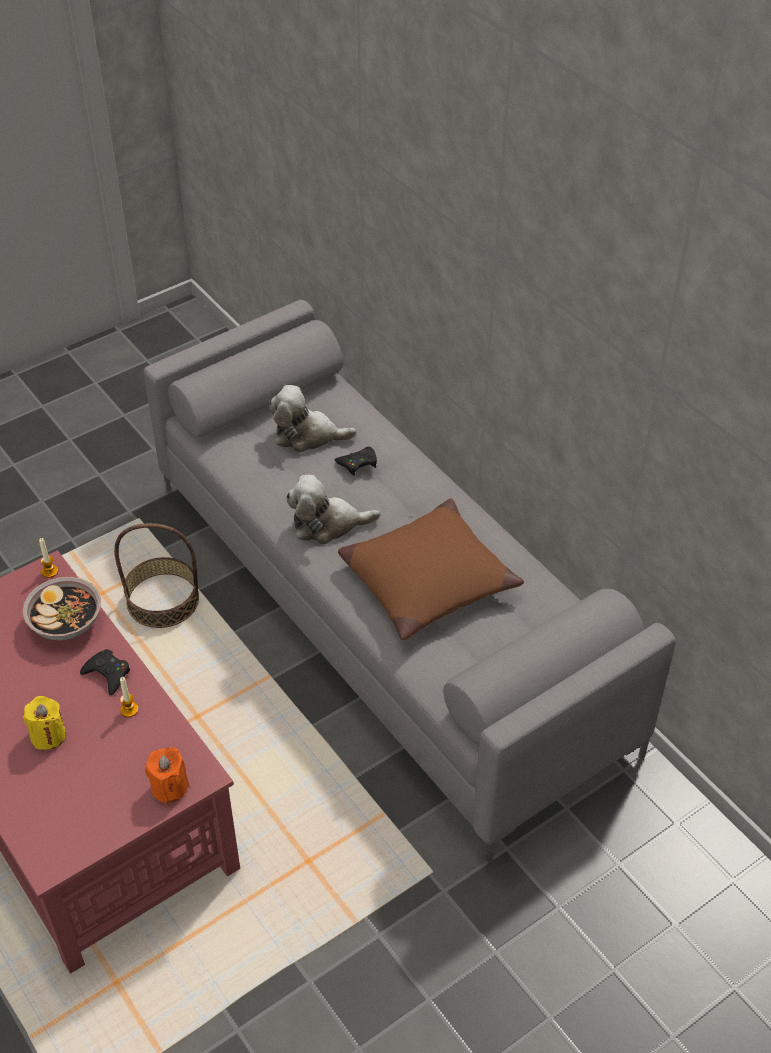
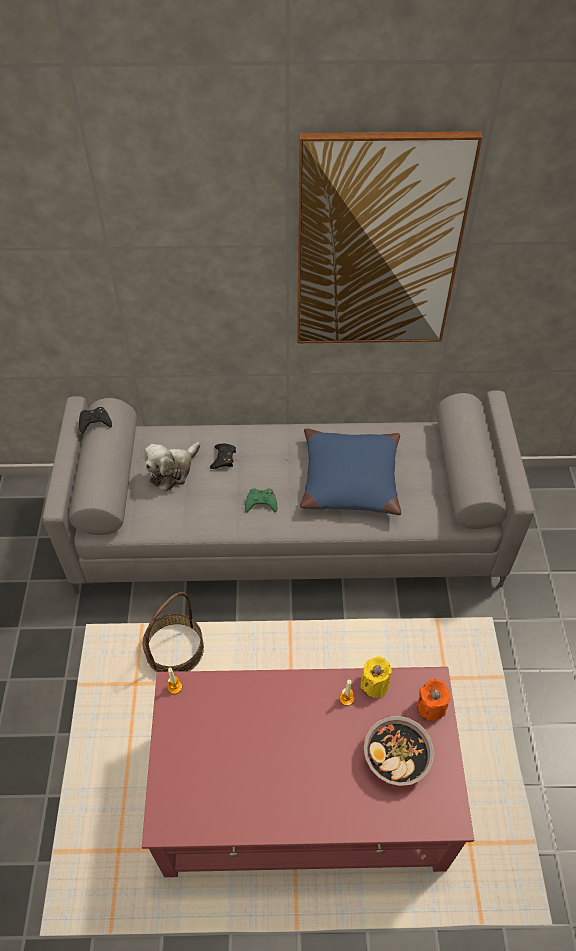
camera: 55 degrees left, 5 degrees up
(48, 735) = (334, 764): yellow candle -> yellow candle (374, 684)
(66, 622) = (234, 700): bowl -> bowl (396, 757)
(108, 674) = (304, 696): black game controller -> black game controller (95, 422)
(327, 524) = (261, 503): plush toy -> green game controller
(427, 580) = (349, 479): brown pillow -> blue pillow
(569, 316) = (378, 246): none -> picture

